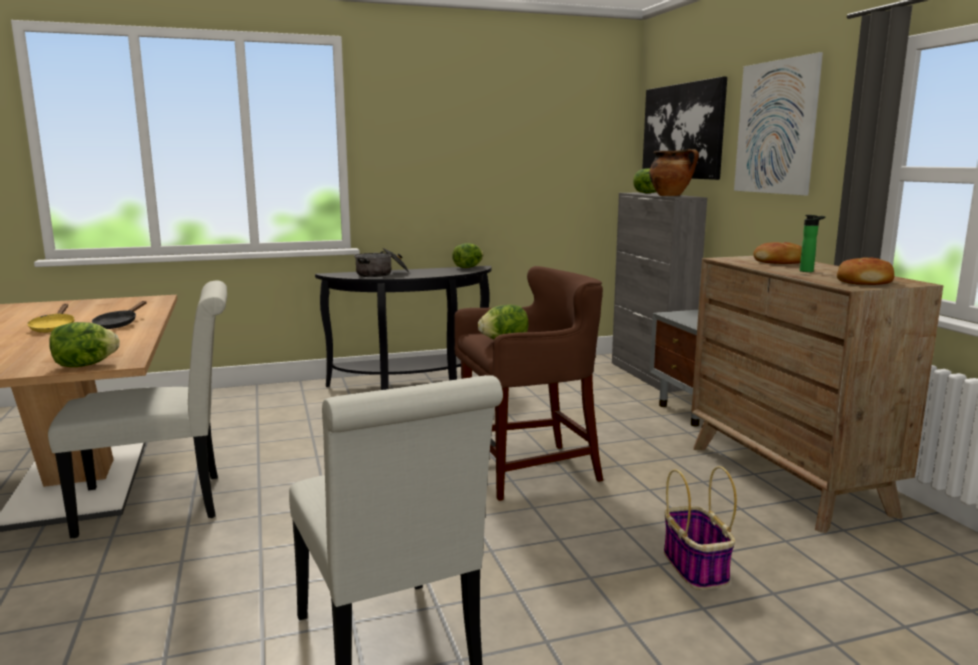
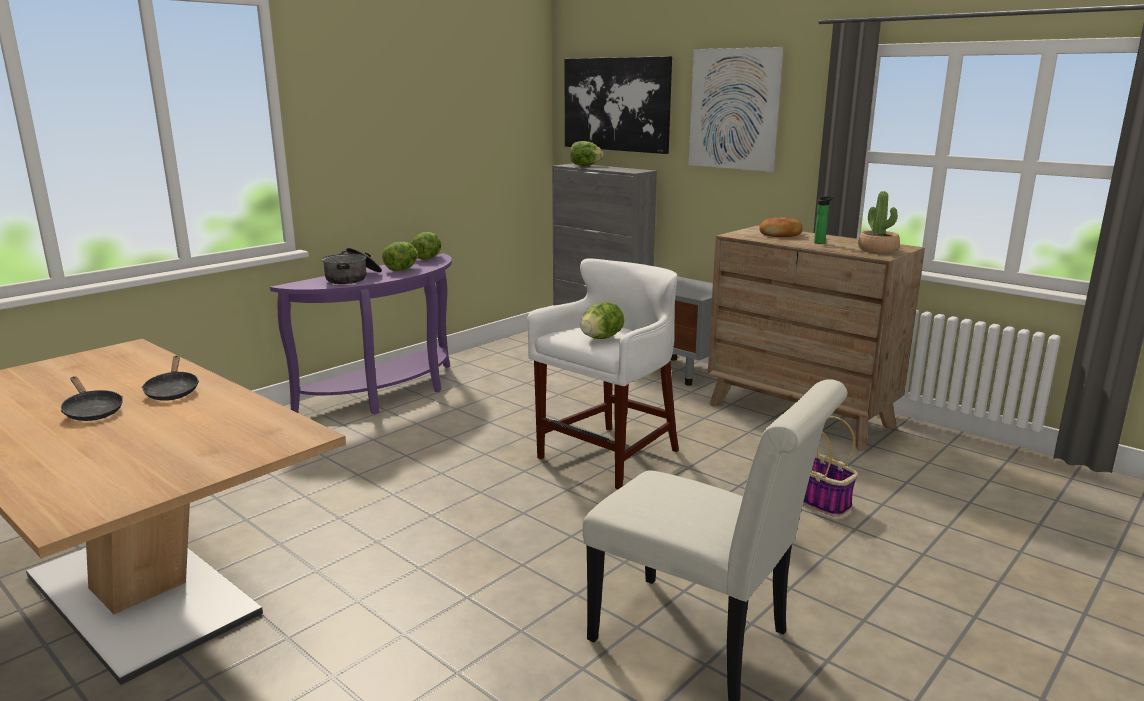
camera: 30 degrees left, 5 degrees up
(54, 328) = (92, 411): yellow frying pan -> black frying pan
(85, 365) = (270, 448): lettuce -> lettuce (401, 270)
(163, 503) = (293, 587): white chair -> none
(413, 384) = (389, 395): black console table -> purple console table
(528, 470) = (609, 456): brown stool -> white stool
(671, 195) = (620, 169): cooking pot -> none
(864, 282) = (878, 250): bread -> potted plant

